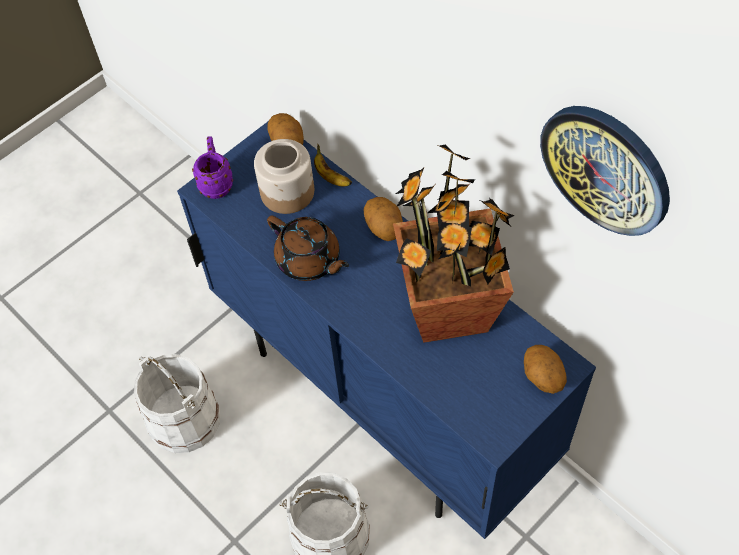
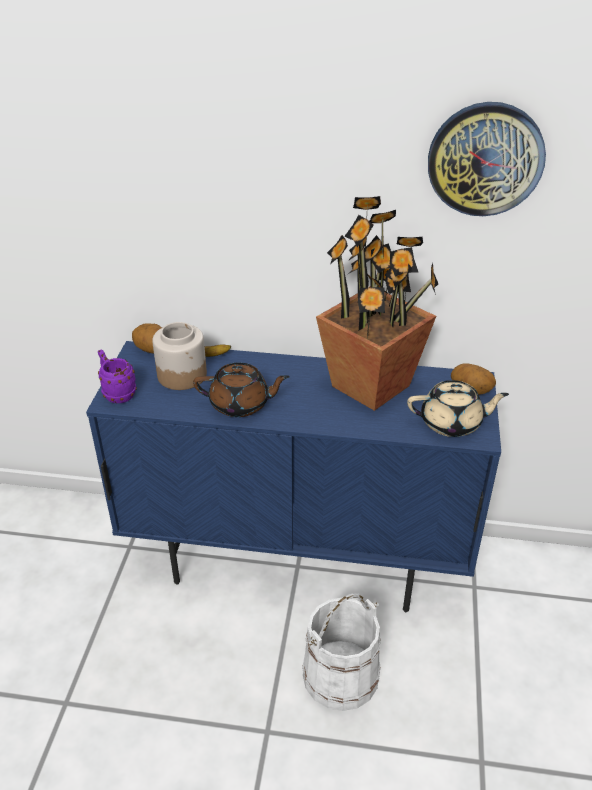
camera: 40 degrees left, 20 degrees down
(184, 418) = (144, 666): white bucket -> none
(384, 228) = (277, 365): potato -> none
(483, 405) = (452, 423): none -> beige teapot

